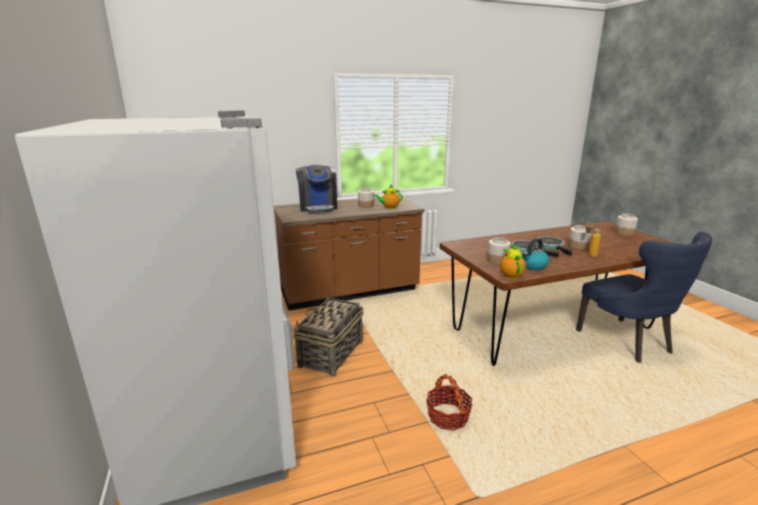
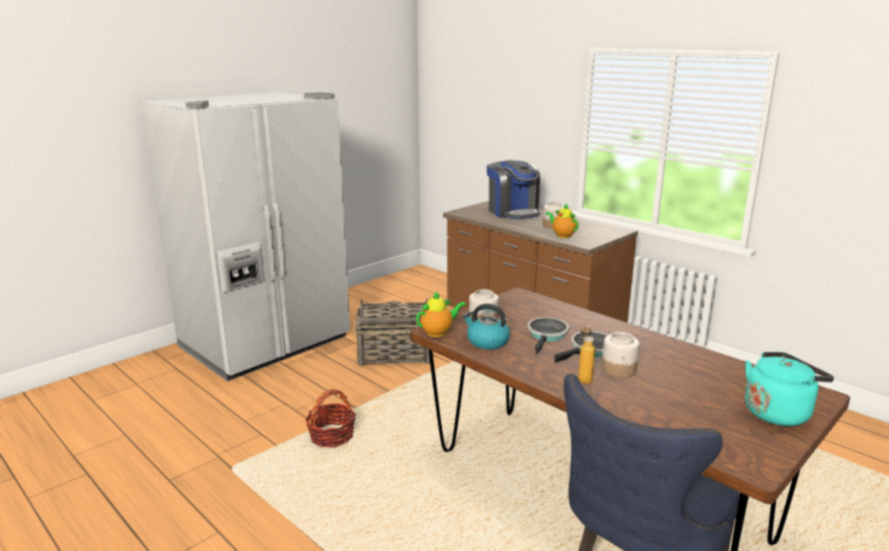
camera: 65 degrees right, 0 degrees up
(318, 207) = (513, 212): coffee machine -> coffee machine turned 75 degrees counterclockwise
(624, 233) = (778, 412): jar -> turquoise kettle

